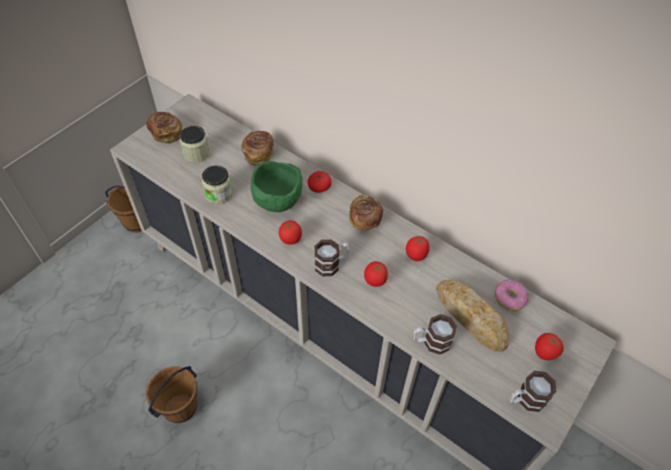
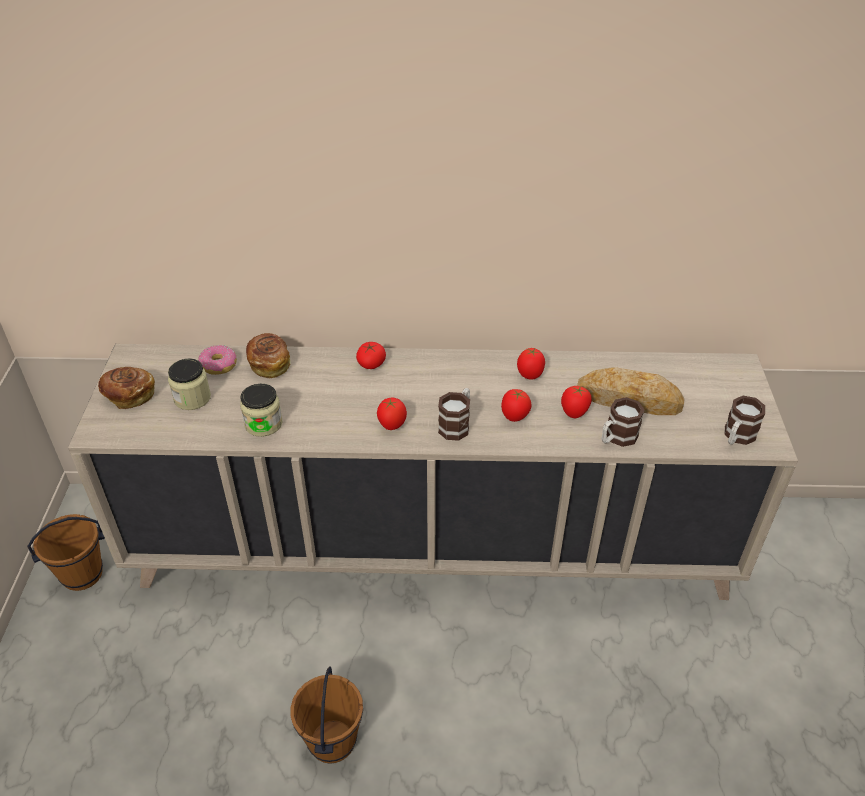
camera: 35 degrees left, 10 degrees down
(278, 200) = (339, 397): green bowl -> none
(365, 220) = (449, 370): bread -> none
(509, 298) = (644, 366): donut -> donut (218, 365)
(544, 354) = (715, 394): tomato -> tomato (574, 414)

